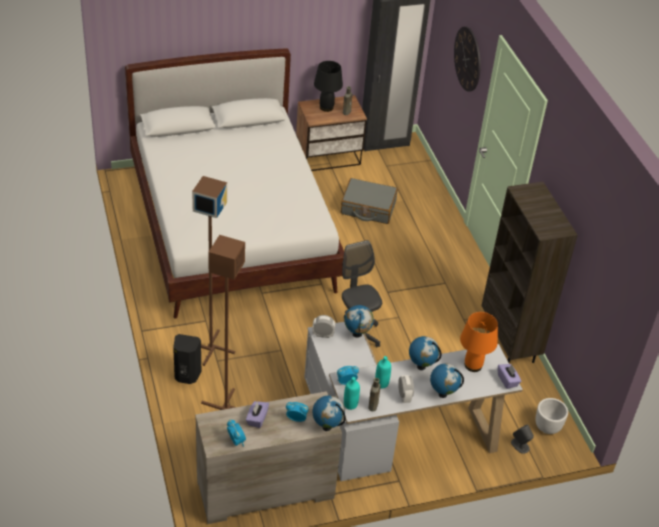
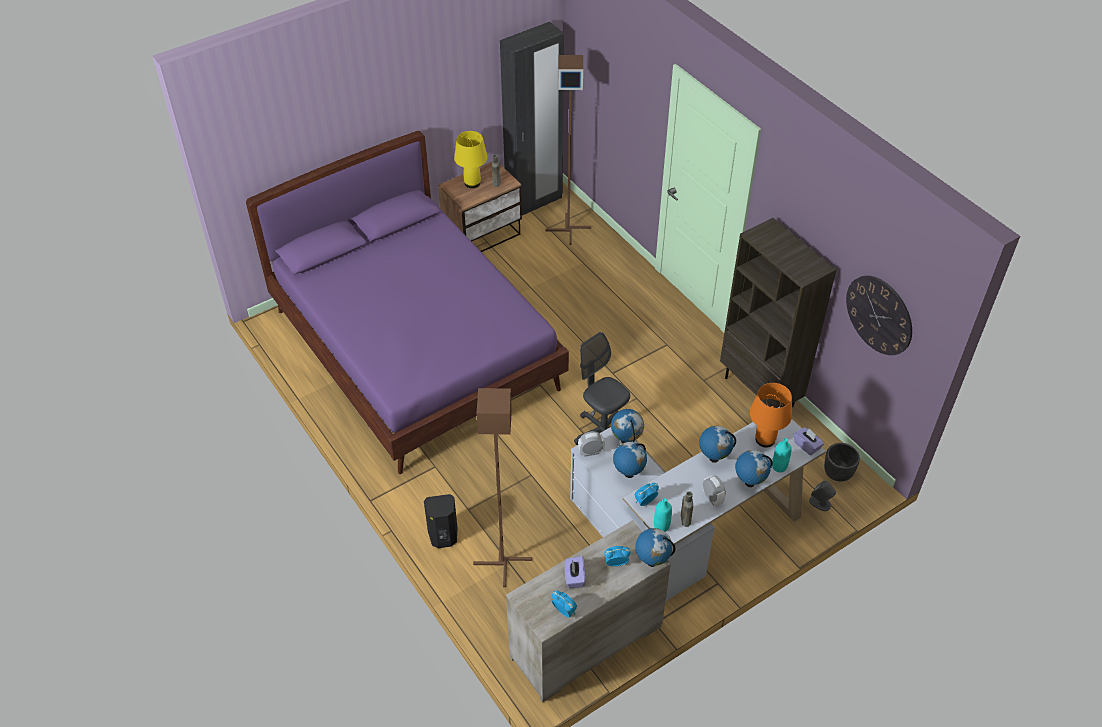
camera: 15 degrees left, 5 degrees up
(211, 347) = (455, 496): brown floor lamp -> brown floor lamp (568, 229)
(232, 229) = (416, 349): white bed -> purple bed
(326, 107) = (472, 183): black table lamp -> yellow table lamp
(346, 359) = (628, 473): none -> globe
(368, 208) = (550, 282): grey suitcase -> none
(381, 383) = (682, 491): turquoise bottle -> turquoise bottle (779, 466)
(467, 59) = (628, 94): wall clock -> wall clock (879, 315)
(547, 427) = (837, 473): white planter -> black planter

